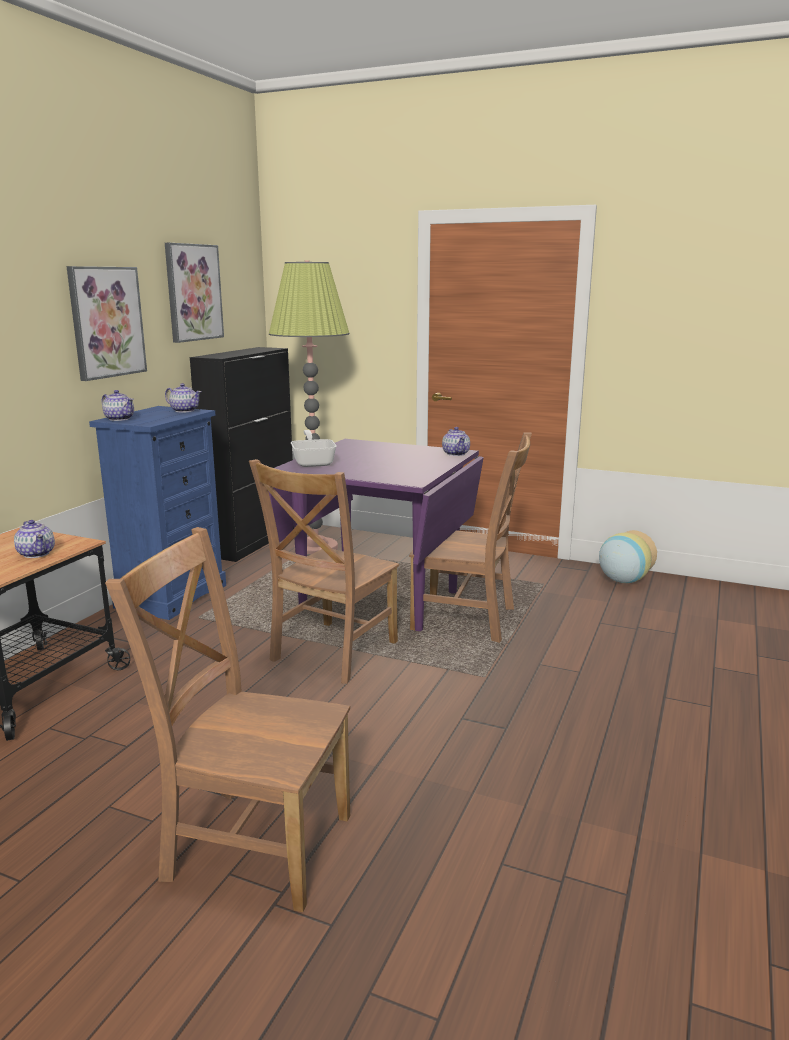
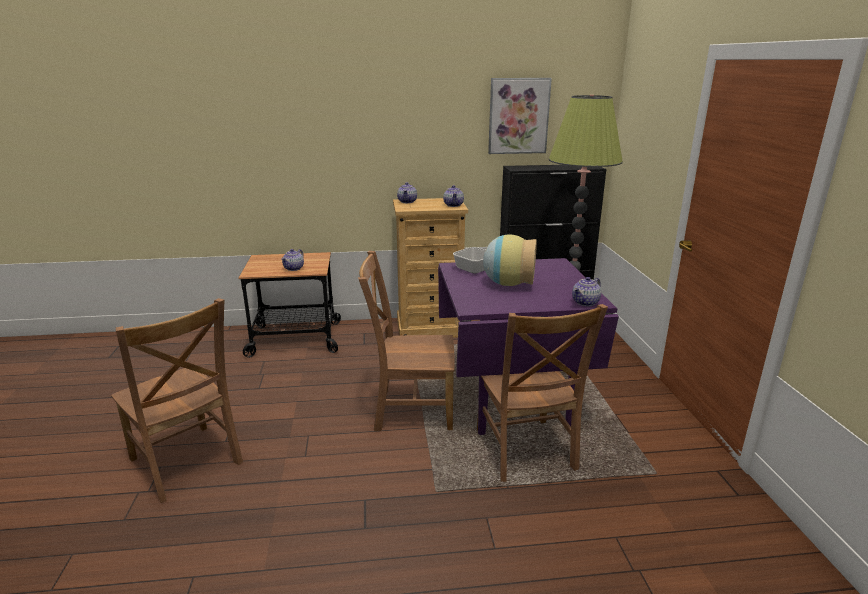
camera: 60 degrees right, 5 degrees up
(106, 322) = (422, 135): picture -> none
(171, 596) = (430, 328): blue dresser -> beige dresser
(252, 843) = (187, 464): brown chair -> brown chair turned 150 degrees clockwise
(623, 580) = (750, 530): vase -> vase (508, 284)

